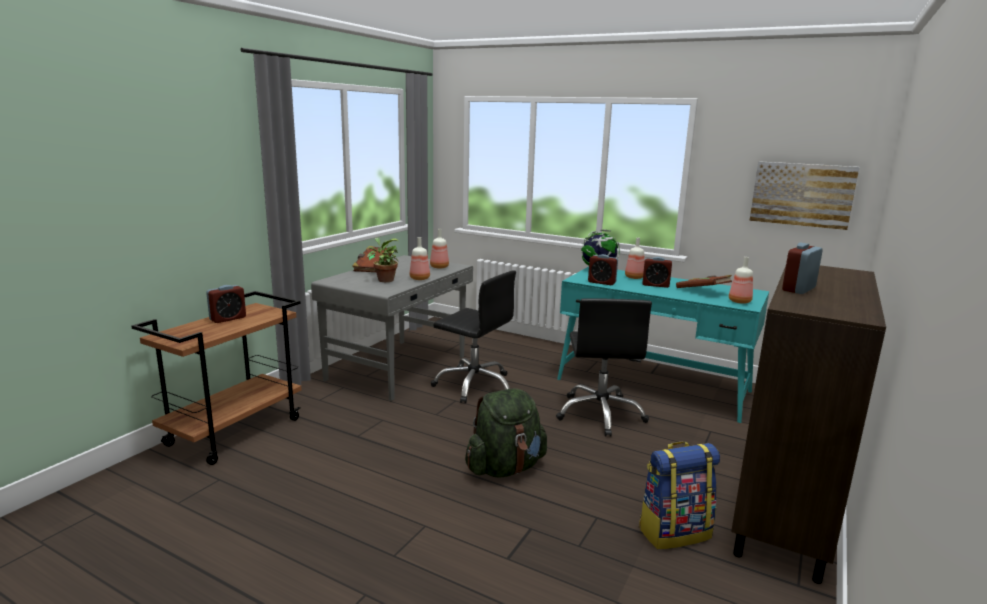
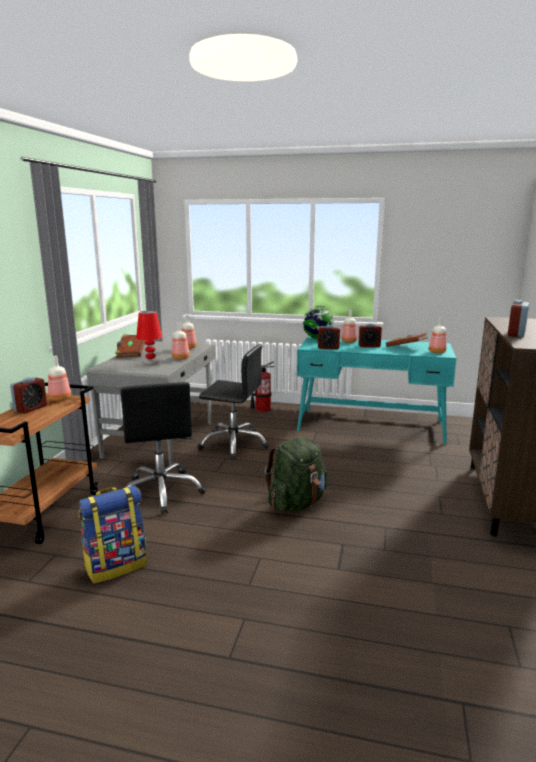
camera: 15 degrees left, 0 degrees up
(263, 311) = (59, 399): none -> bottle
(384, 280) = (151, 362): potted plant -> red table lamp
(531, 348) = (262, 409): none -> fire extinguisher
(600, 414) = (345, 452): black office chair -> black office chair (161, 492)
(674, 532) = (444, 527): backpack -> backpack (116, 565)
(802, 194) = (466, 268): picture -> none

